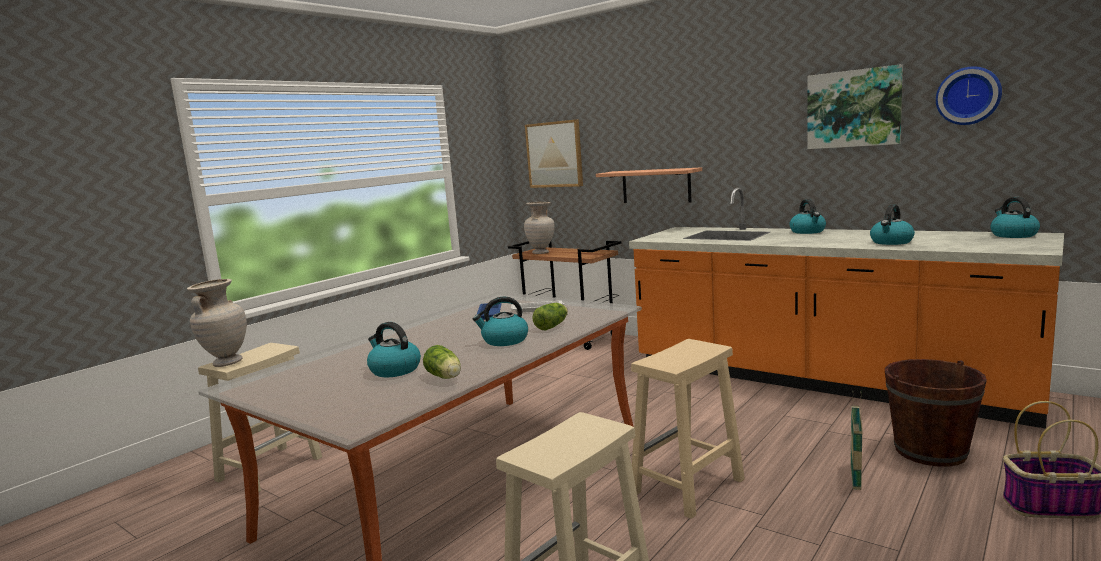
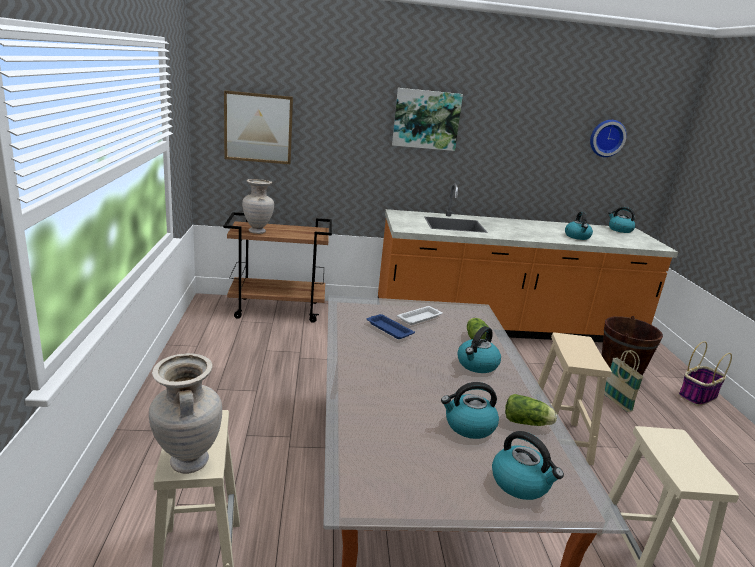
camera: 45 degrees left, 10 degrees up
(656, 186) = (370, 172): shelf -> none
(808, 231) = (502, 221): kettle -> kettle (521, 483)
(853, 108) = (539, 133): picture -> picture (426, 119)

